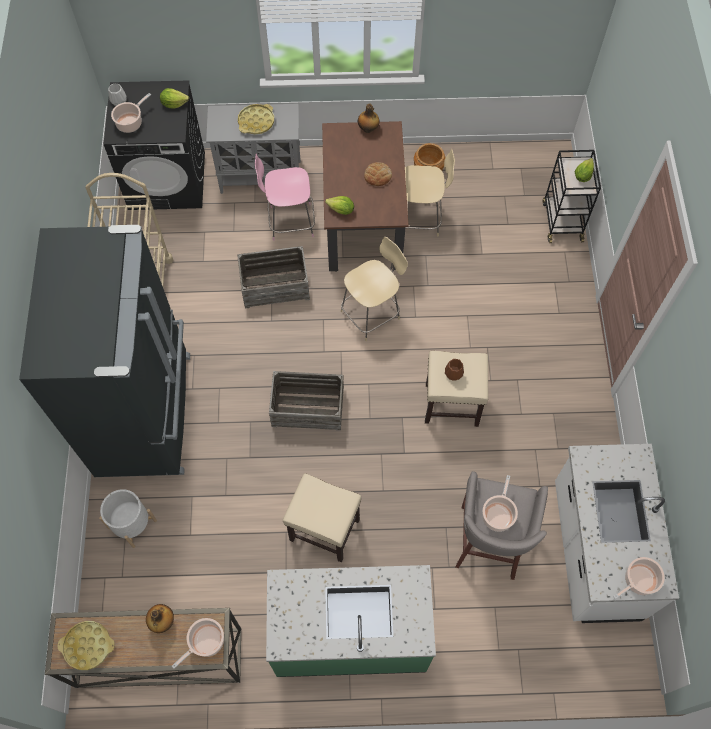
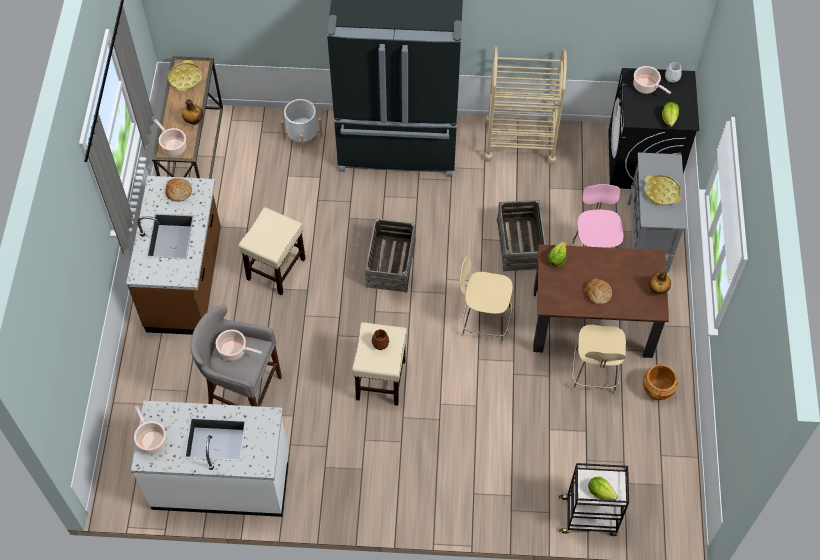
camera: 95 degrees right, 5 degrees down
(289, 613) = (178, 191): none -> bread
(350, 634) = (186, 281): green counter -> brown counter
(372, 314) = (484, 322): beige chair -> beige chair turned 135 degrees clockwise

